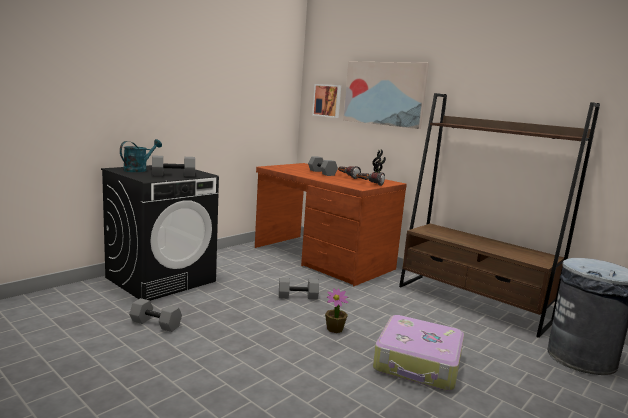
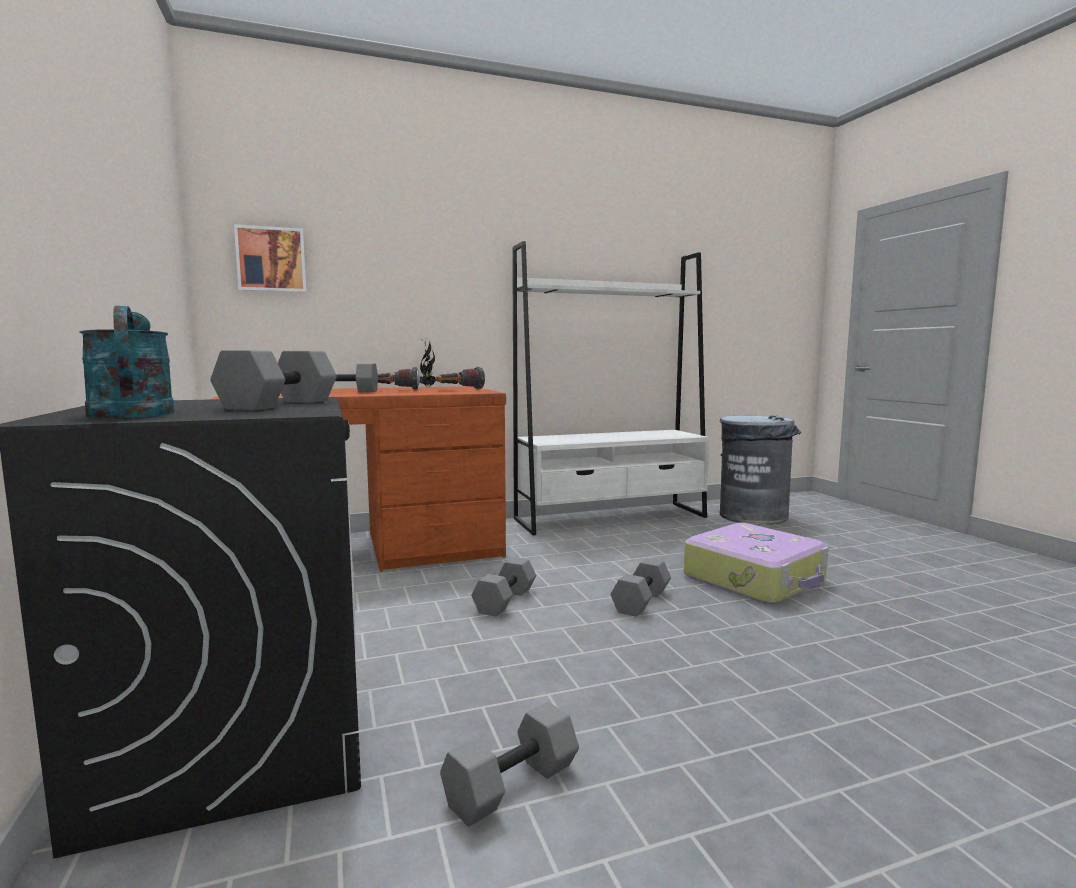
camera: 60 degrees left, 5 degrees down
(335, 329) = (640, 601): potted plant -> grey dumbbell
(384, 93) = (403, 246): picture -> none
(472, 303) = (611, 518): brown bookcase -> white bookcase

